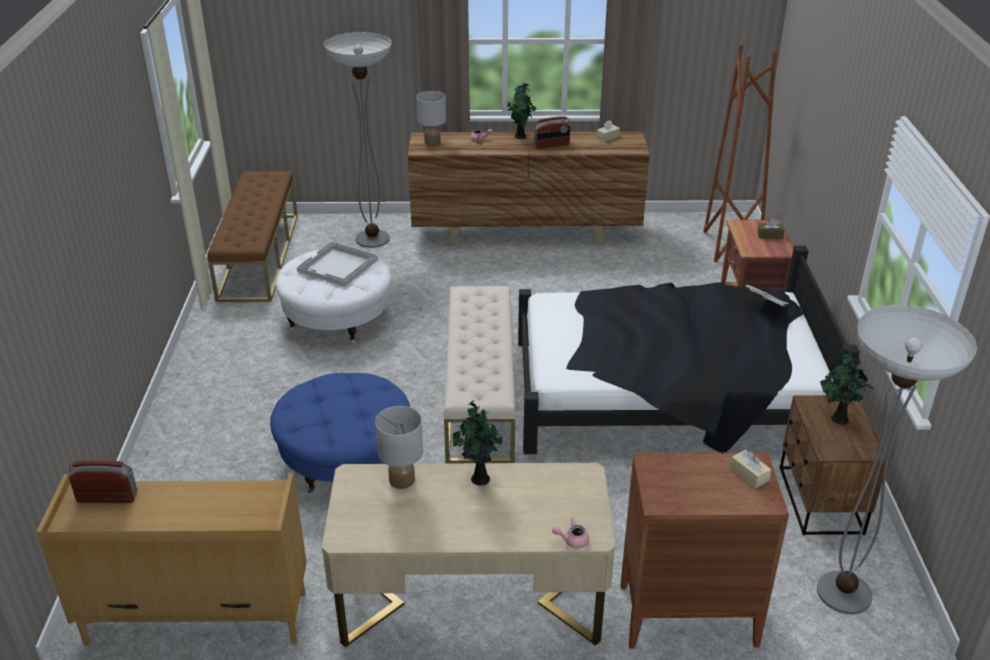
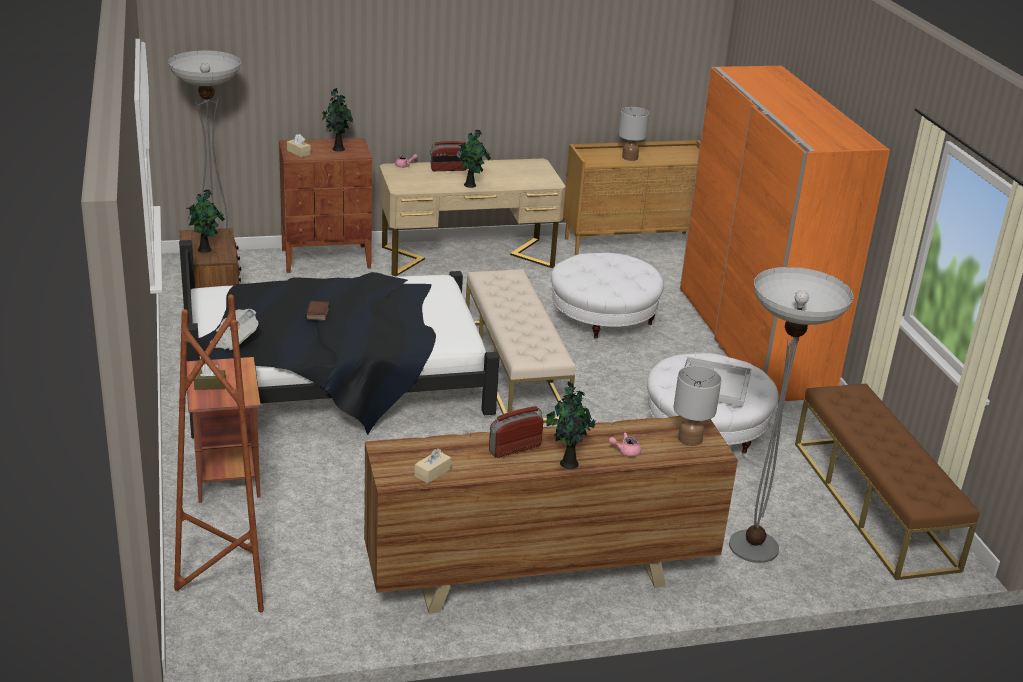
camera: 165 degrees right, 5 degrees down
(107, 497) = (682, 158): radio -> radio (448, 169)
(197, 412) = (752, 341): none -> orange wardrobe
(345, 457) = (603, 320): blue ottoman -> white ottoman
(402, 480) = (519, 183): grey table lamp -> grey table lamp (630, 158)
(688, 482) = (337, 148): none -> potted plant
(690, 328) = (318, 313): none -> book

